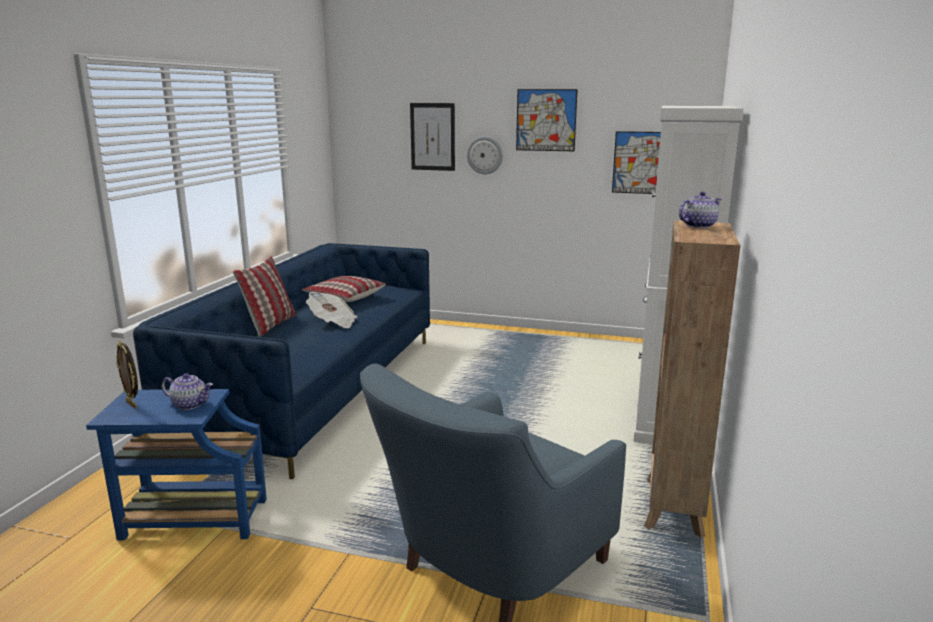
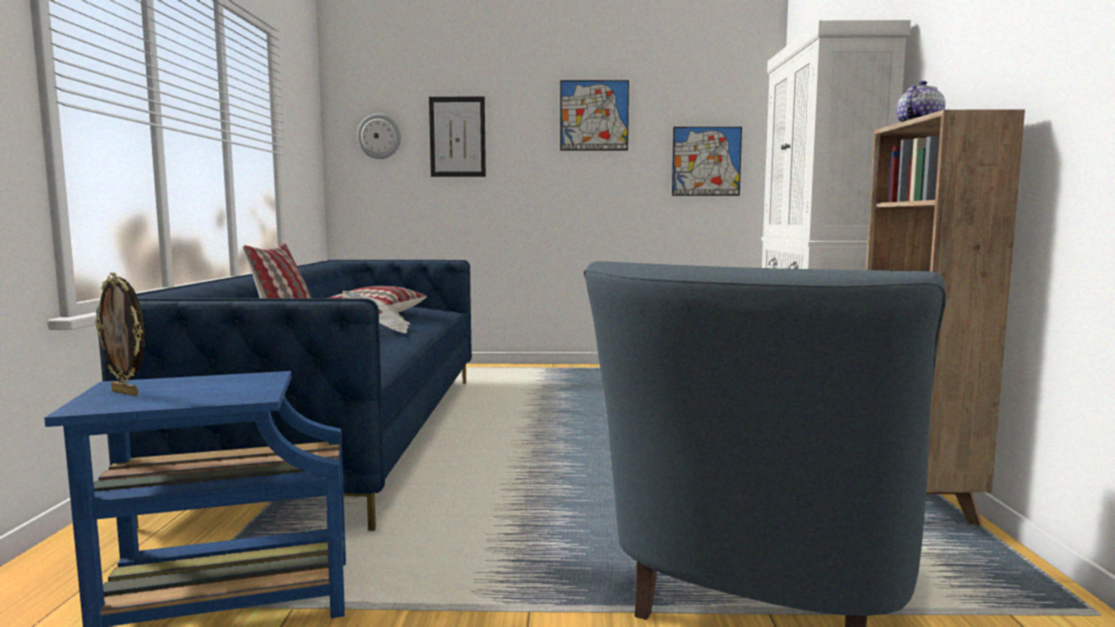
camera: 15 degrees left, 10 degrees down
(190, 404) = (237, 386): teapot -> none
(485, 155) = (522, 157): wall clock -> wall clock (379, 136)

